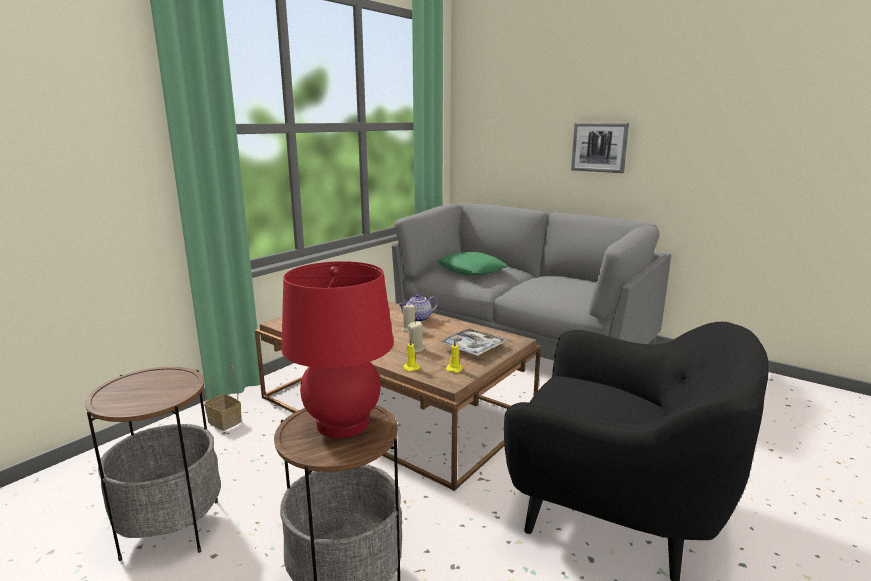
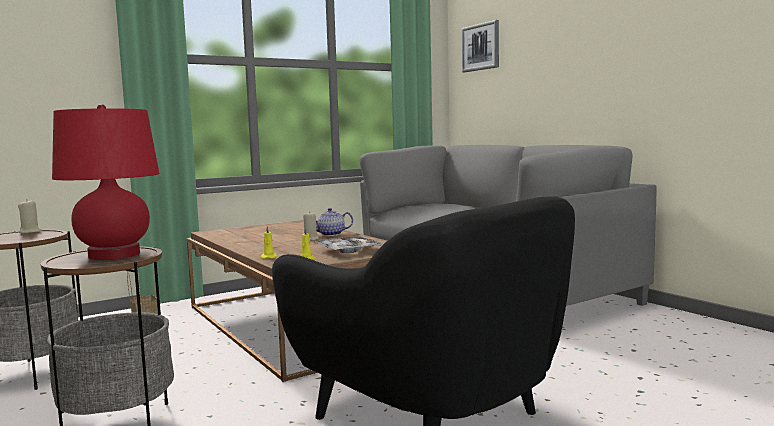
camera: 20 degrees right, 10 degrees down
(415, 349) = (294, 249): beige candle -> beige candle (30, 232)
(471, 270) = (436, 207): green pillow -> none
(599, 147) = (578, 71): picture -> picture (481, 47)

